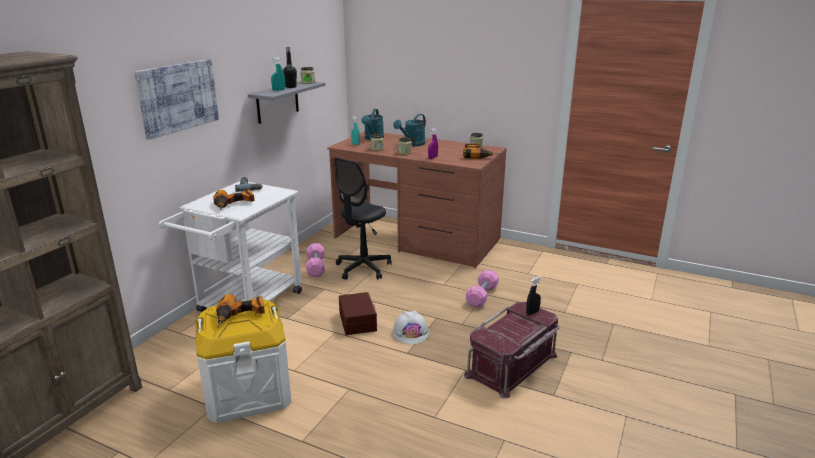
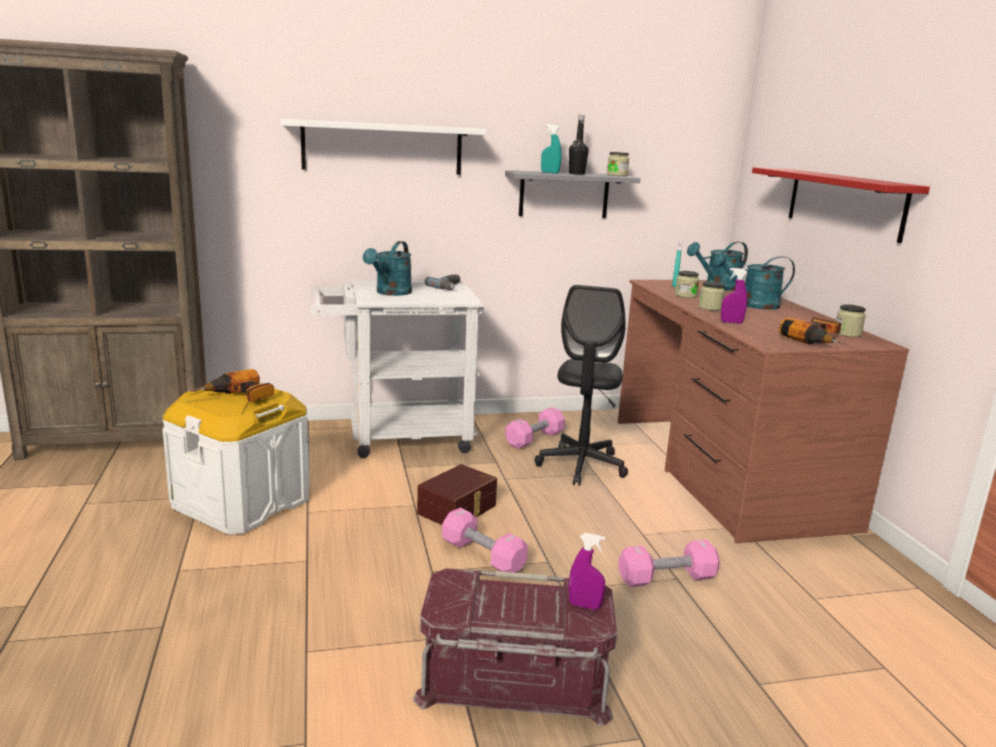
camera: 50 degrees right, 5 degrees down
(178, 97) = (382, 148): picture -> white shelf
(234, 205) = (390, 293): power drill -> turquoise watering can
(363, 268) = (581, 466): black office chair -> black office chair turned 75 degrees counterclockwise
(411, 332) = (483, 556): white hard hat -> pink dumbbell
(443, 79) = (844, 203): none -> red shelf
(532, 312) = (584, 605): black spray bottle -> purple spray bottle

